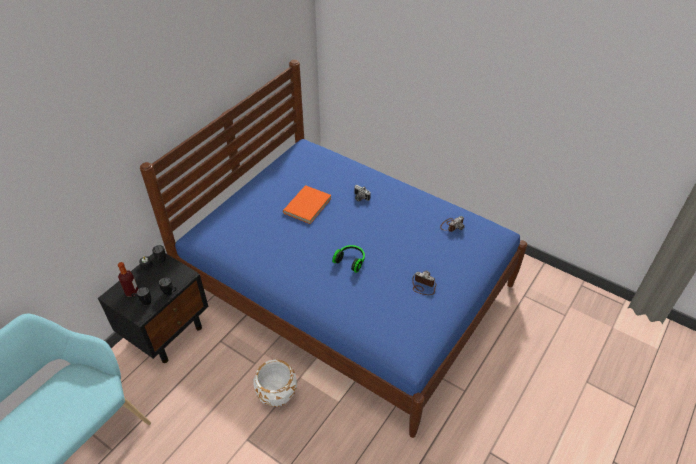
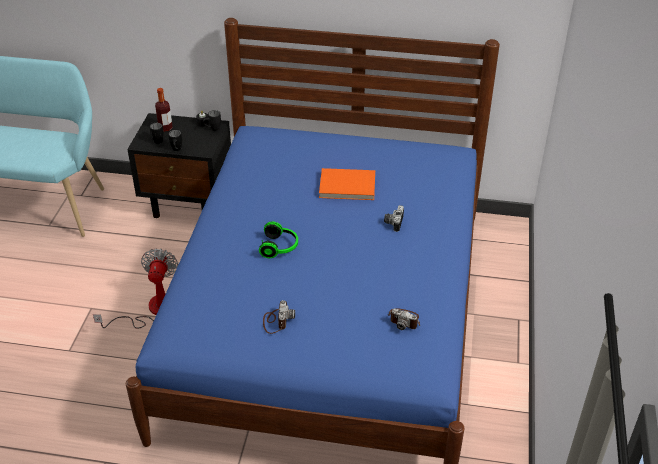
camera: 65 degrees right, 5 degrees down
(277, 394) = (152, 310): white planter -> fan

